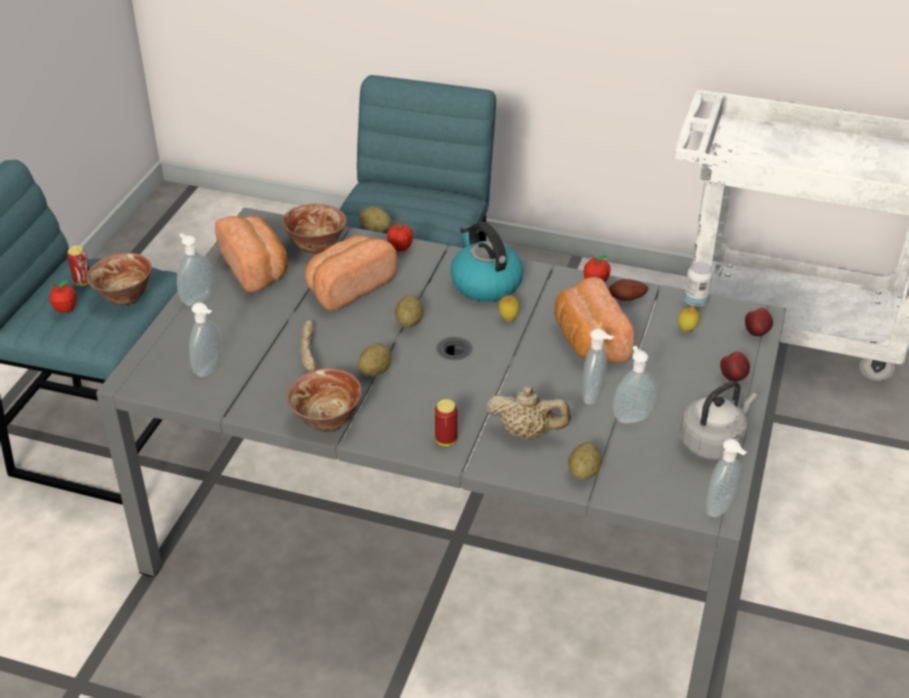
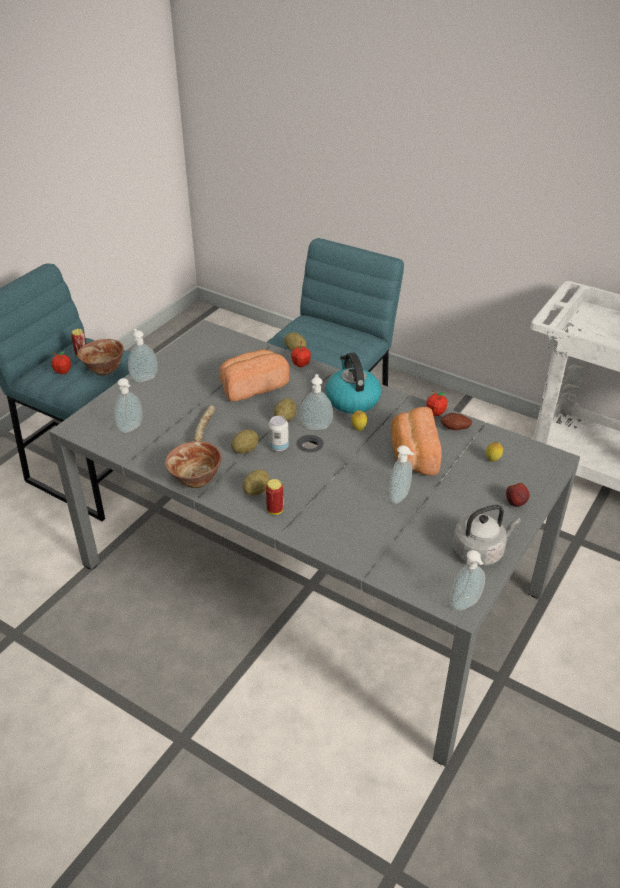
camera: 15 degrees right, 0 degrees up
(256, 268) = (193, 363): bread -> none
(315, 246) = (241, 354): bowl -> none
(527, 433) = (338, 516): beige teapot -> none
(584, 472) = (368, 554): potato -> potato (256, 491)
(631, 417) = (423, 519): soap dispenser -> soap dispenser (316, 426)
(695, 301) = (508, 439): can -> can (279, 446)
(757, 333) = (548, 472): apple -> none

